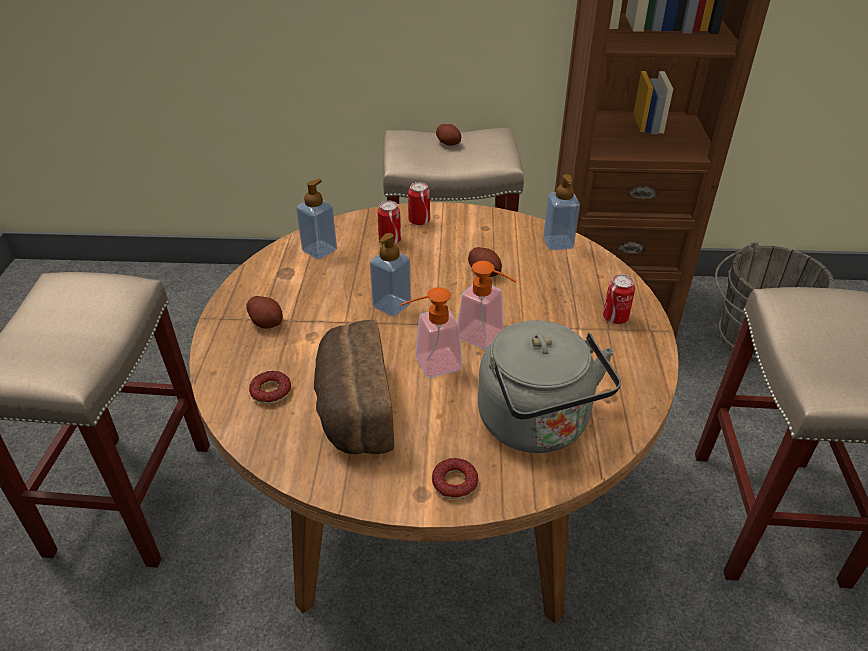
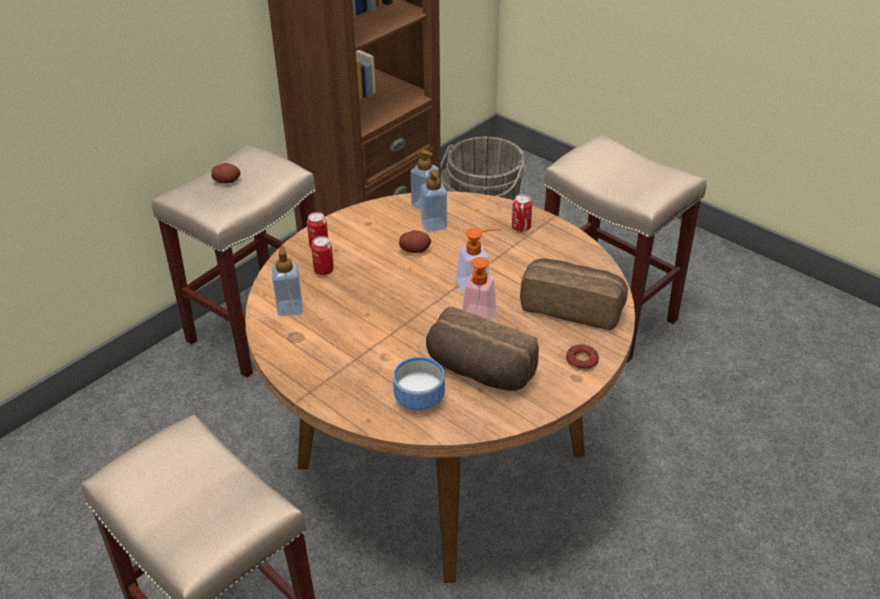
camera: 50 degrees left, 0 degrees up
(267, 322) = (343, 371): potato -> none
(271, 391) = (421, 400): donut -> bowl
(392, 305) = (398, 306): soap dispenser -> soap dispenser (434, 225)
(537, 425) = (572, 307): grey kettle -> bread

